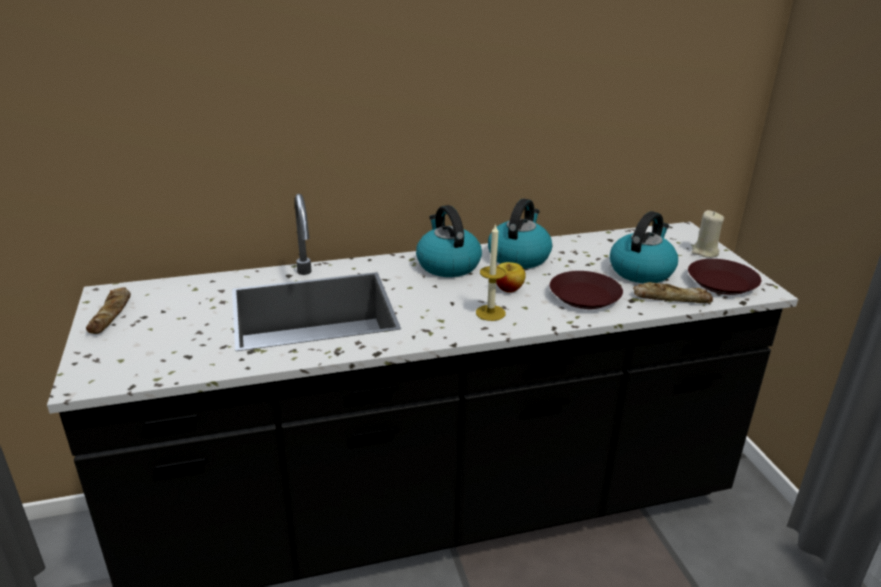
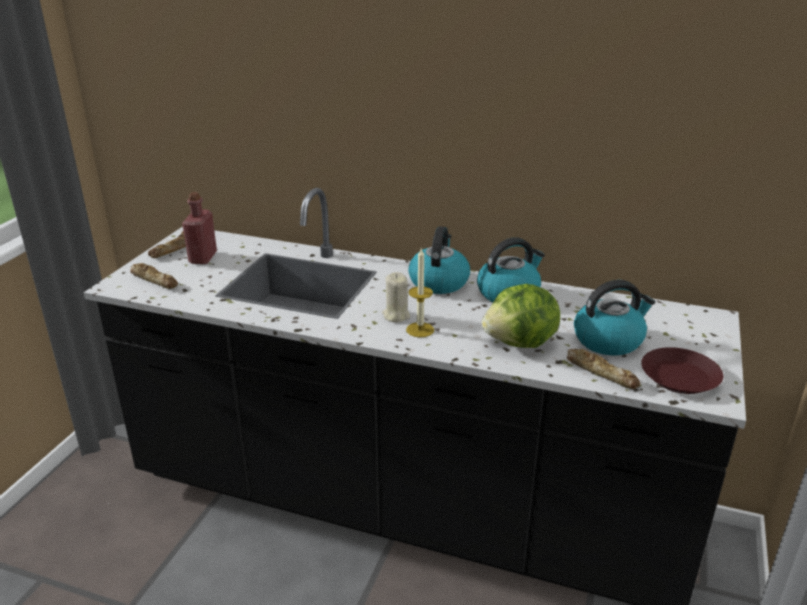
camera: 35 degrees right, 0 degrees up
(132, 358) = (154, 280): none -> bread
(162, 315) = (203, 258): none -> red bottle
(508, 288) = (462, 316): apple -> none
(585, 296) = (521, 343): brown plate -> lettuce
(705, 252) = (706, 344): beige candle -> beige candle (396, 315)

